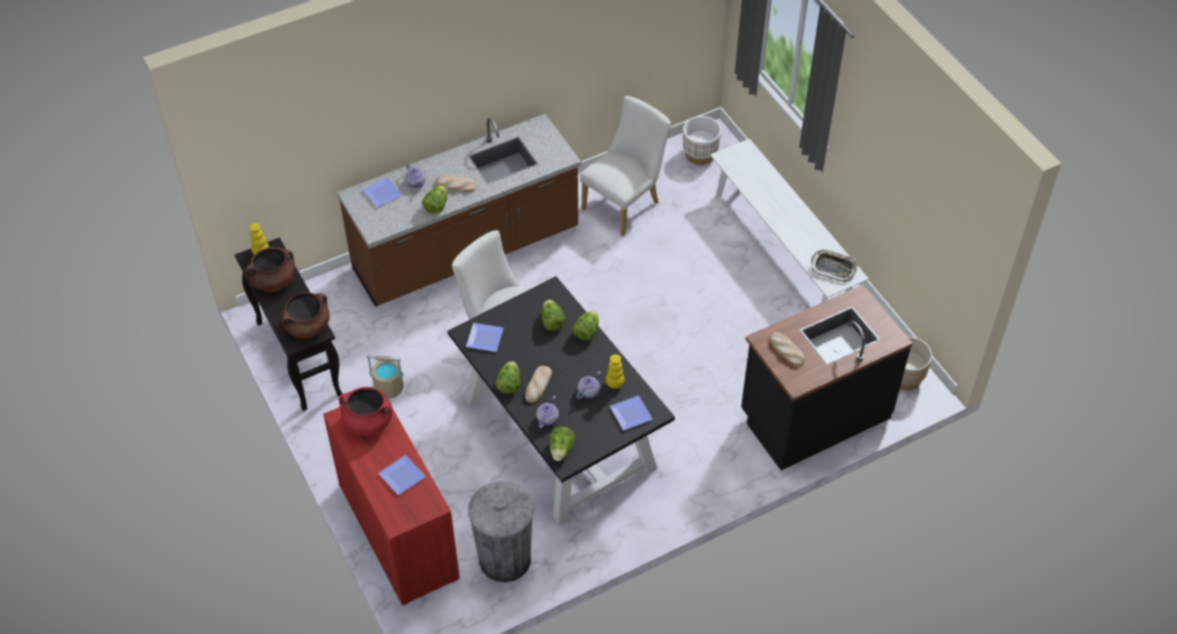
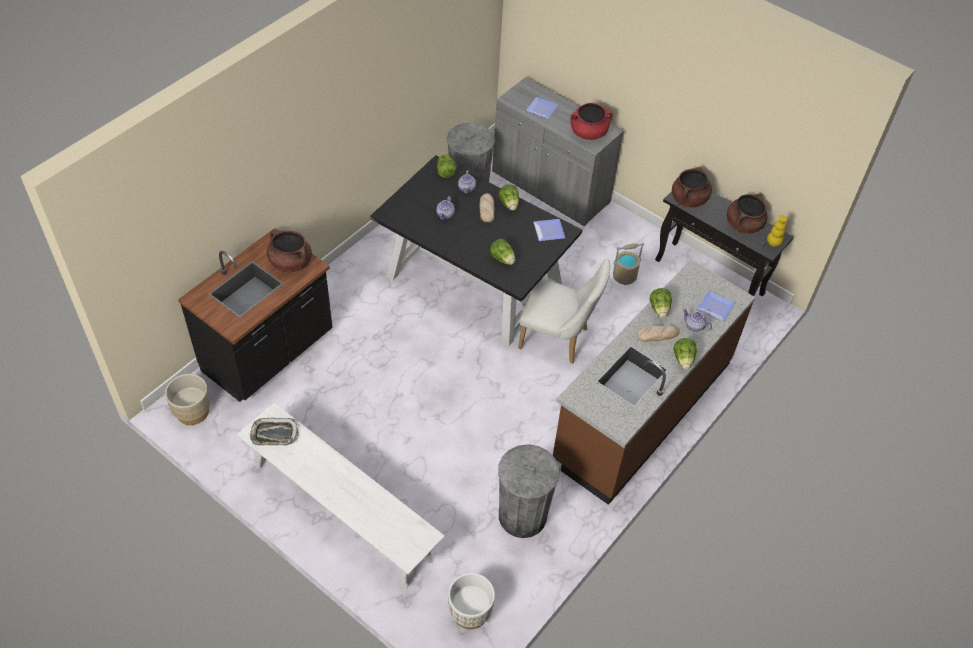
camera: 155 degrees right, 0 degrees up
(398, 531) = (550, 188): red cabinet -> grey cabinet
(586, 331) = (470, 259): lettuce -> lettuce (683, 359)
(614, 384) = (427, 225): yellow vase -> none
(625, 203) = (522, 516): white chair -> grey trash can
(629, 413) = (406, 208): plate -> none
(786, 350) = (290, 262): bread -> brown cooking pot

